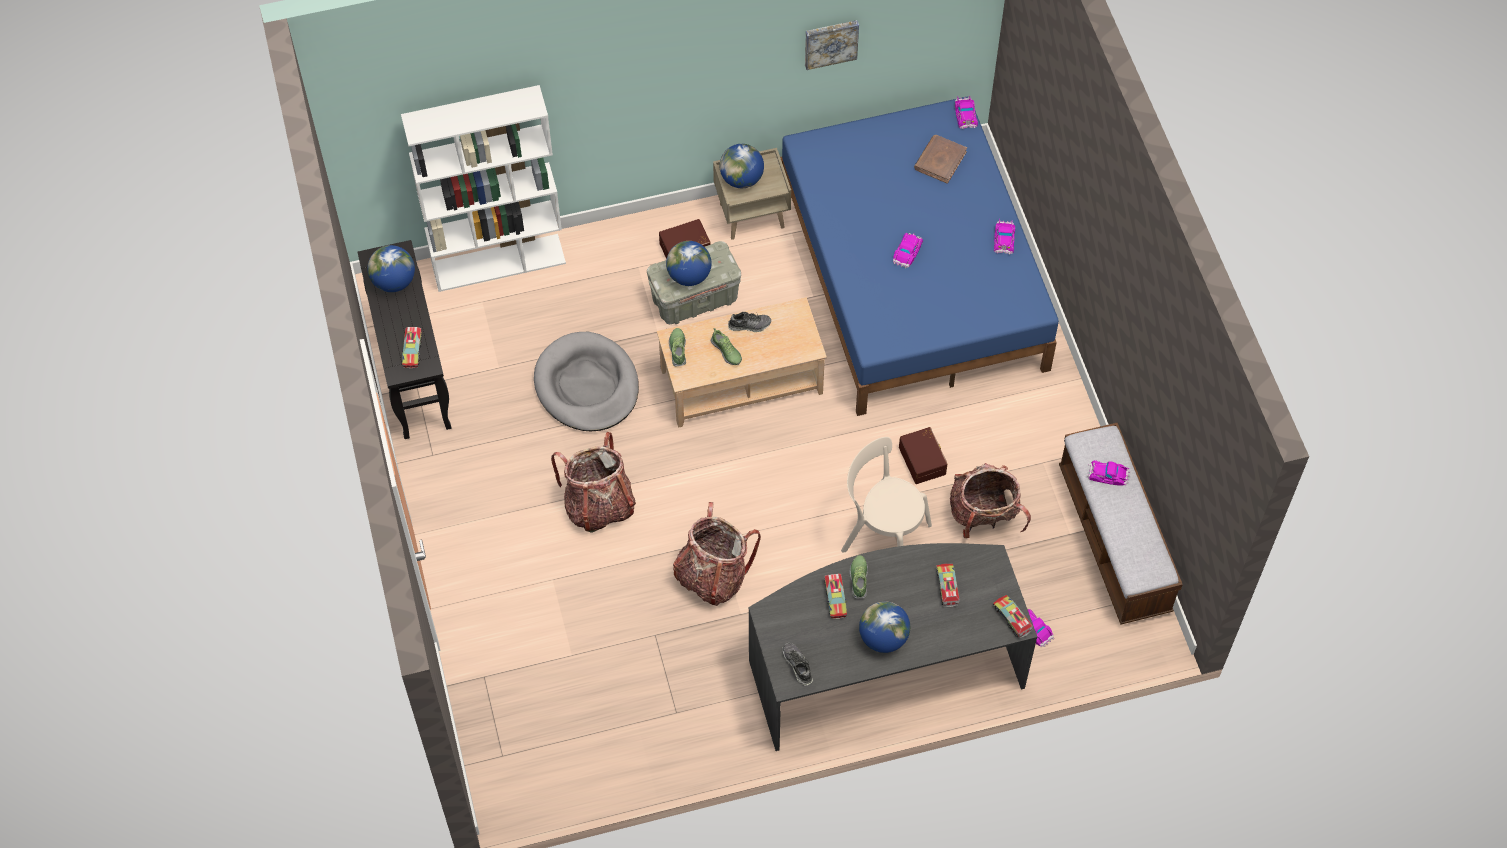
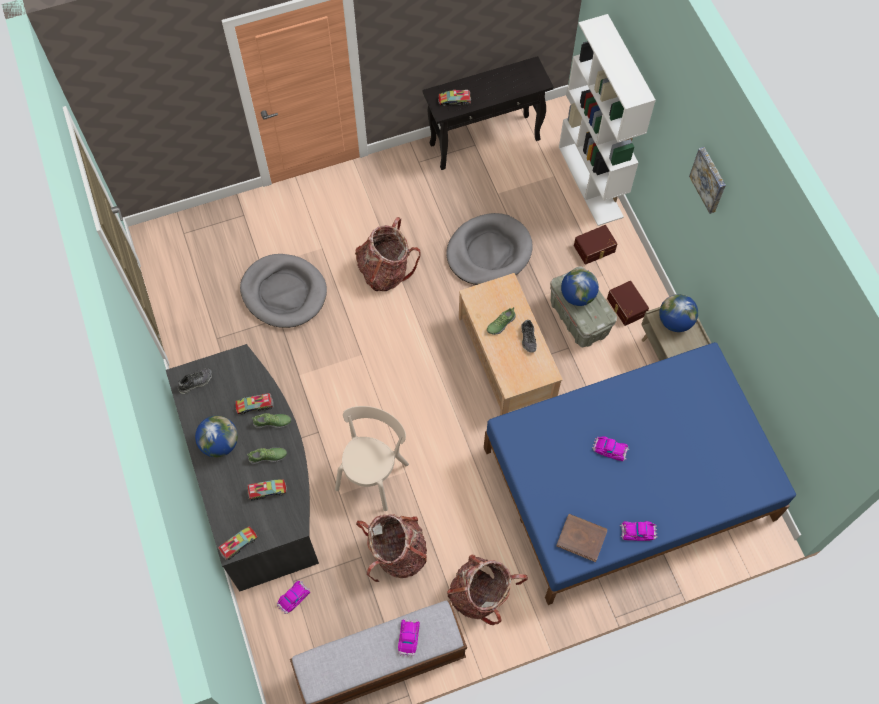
camera: 85 degrees right, 5 degrees up
(394, 281) = (514, 81): globe -> none
(616, 628) = (284, 292): none -> grey dog bed
(678, 349) = (498, 289): shoe -> shoe (268, 457)
(712, 576) = (330, 352): backpack -> backpack (481, 594)
(830, 42) = (770, 329): picture -> picture (709, 179)
(923, 460) = (446, 501): brown storage box -> brown storage box (595, 249)
(940, 160) = (715, 472): brown book -> brown book (581, 538)
(965, 114) = (773, 492): toy car -> none

